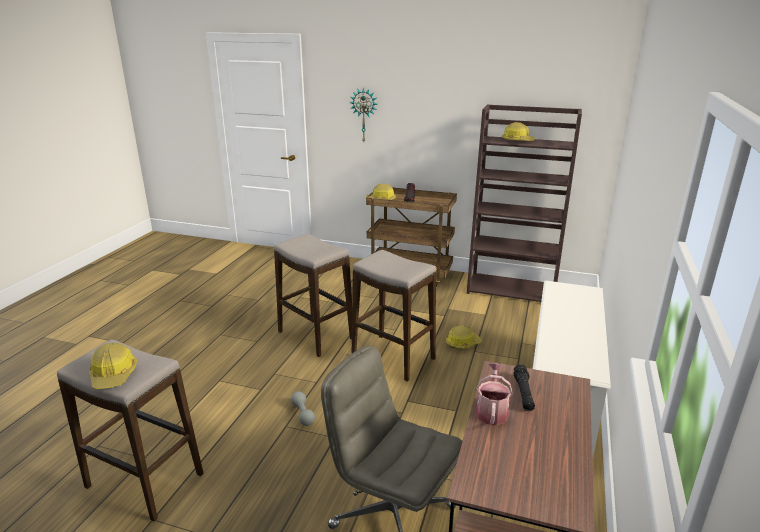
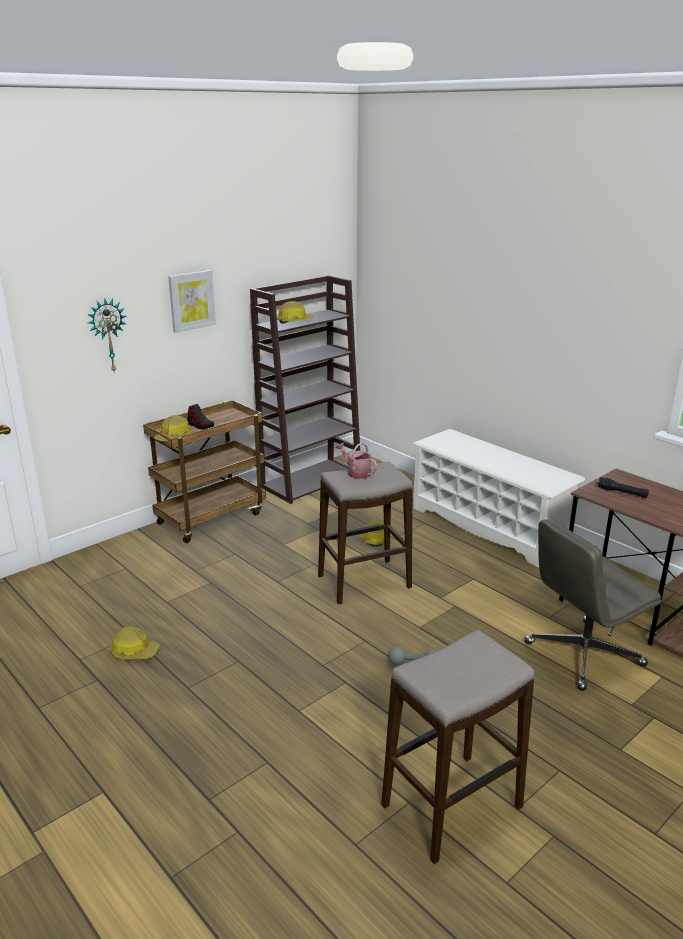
camera: 60 degrees left, 0 degrees up
(114, 375) = (483, 673): hard hat -> hard hat (134, 651)
(315, 335) = (272, 615): stool -> none
(433, 104) = (191, 300): none -> picture
(492, 411) = (639, 509): watering can -> watering can (356, 472)

